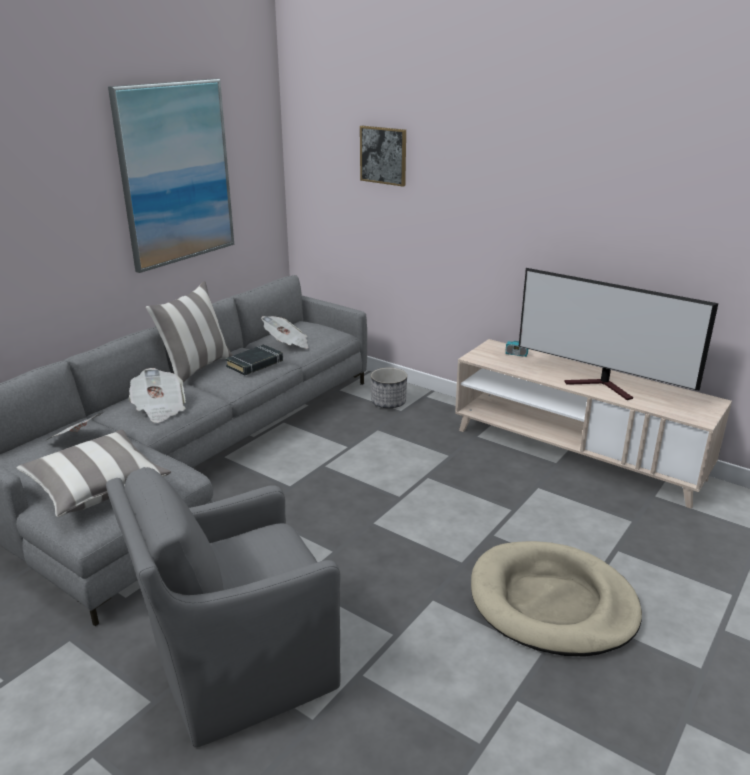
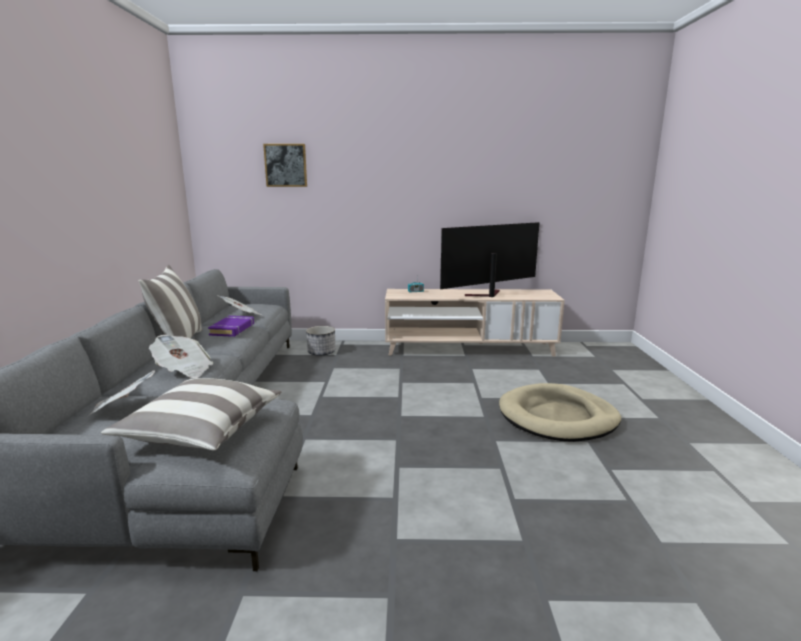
camera: 35 degrees left, 10 degrees down
(176, 174) = (119, 172): picture -> none
(238, 668) = (427, 537): grey armchair -> none
(255, 364) = (232, 329): black book -> purple book
(603, 387) = (486, 295): television -> television turned 150 degrees clockwise

